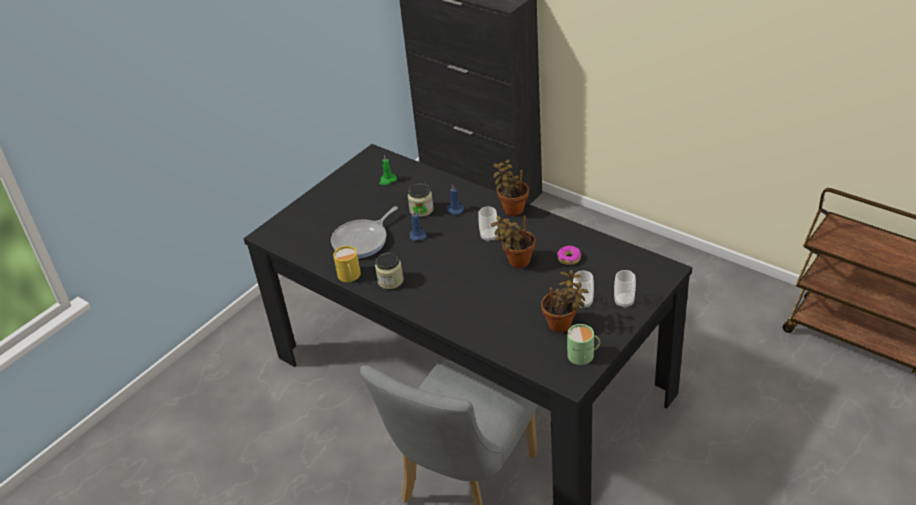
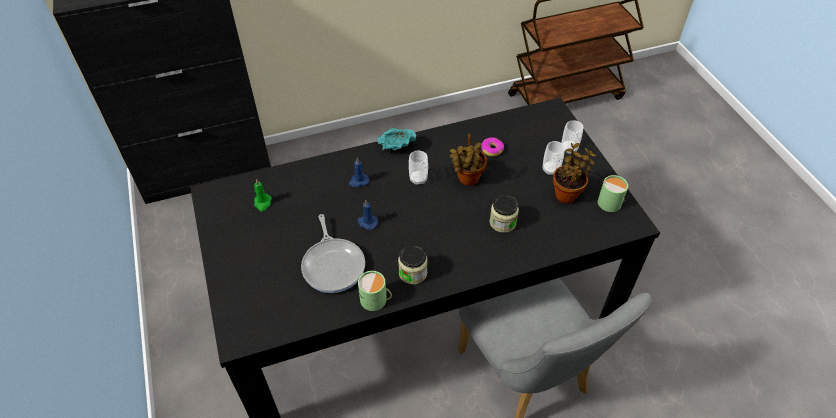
camera: 60 degrees left, 10 degrees up
(349, 276) = (376, 300): yellow mug -> green mug
(421, 210) = (334, 202): jar -> jar (502, 222)
(512, 209) = (397, 147): potted plant -> turquoise bowl

